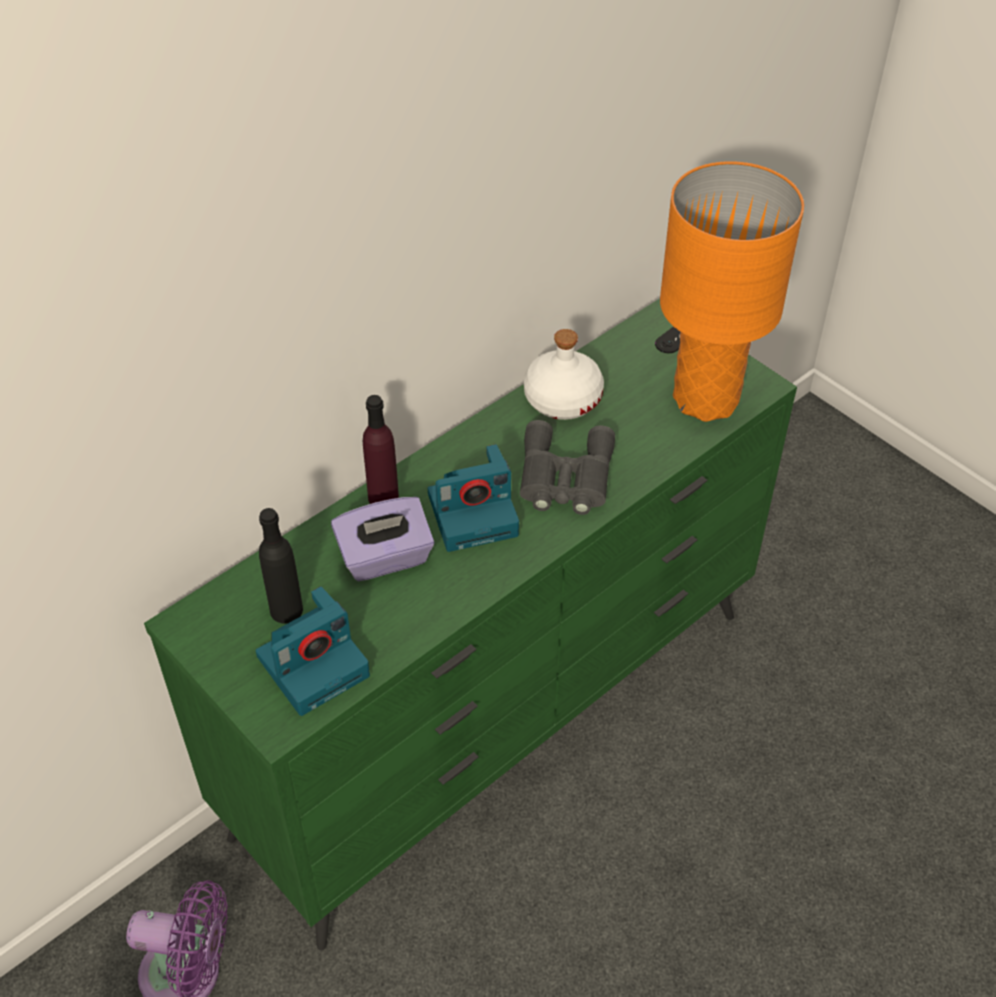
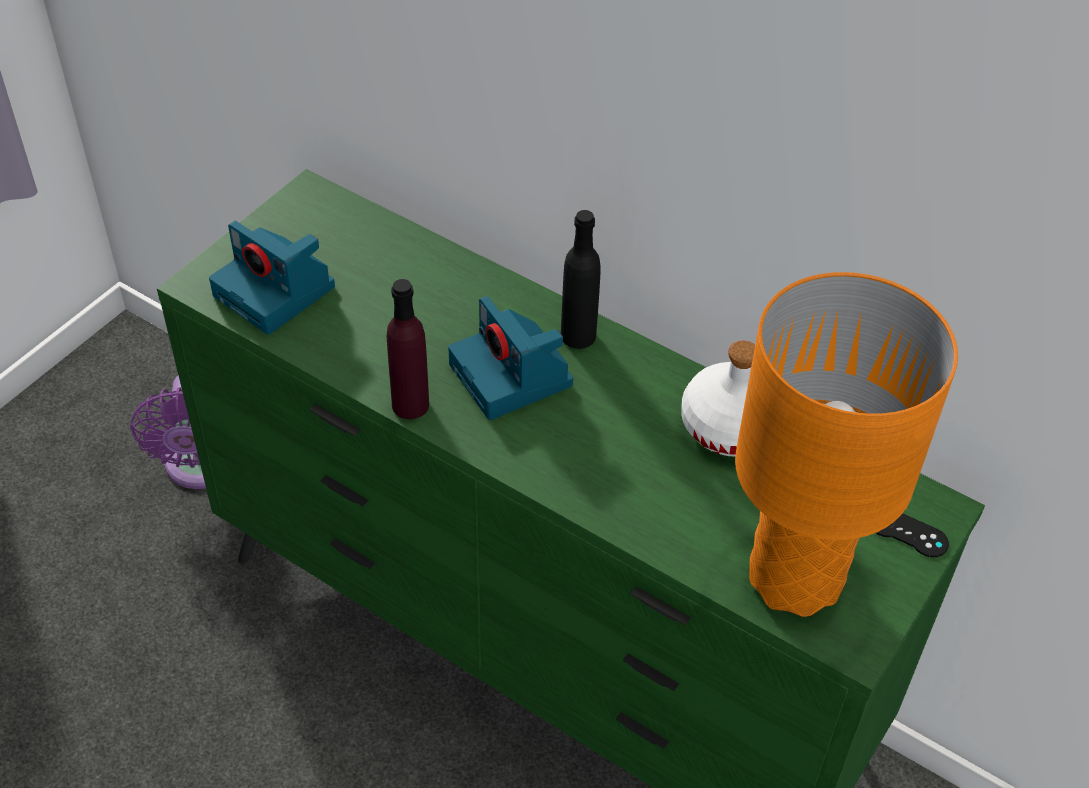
camera: 75 degrees right, 0 degrees up
(286, 610) = (340, 257): black bottle -> black bottle (578, 335)
(383, 498) = (512, 297): purple bottle -> purple bottle (410, 405)
(385, 558) = (426, 316): purple tissue box -> none
(564, 478) = (594, 448): grey binoculars -> none

